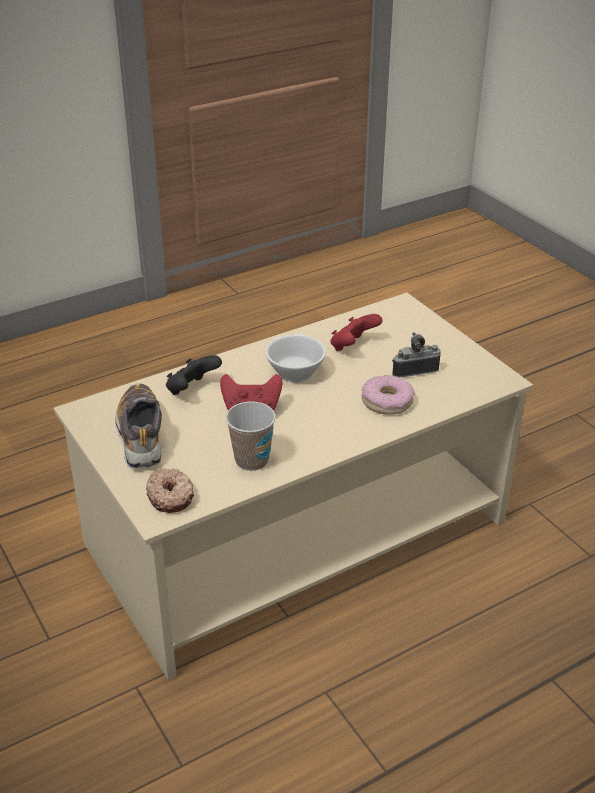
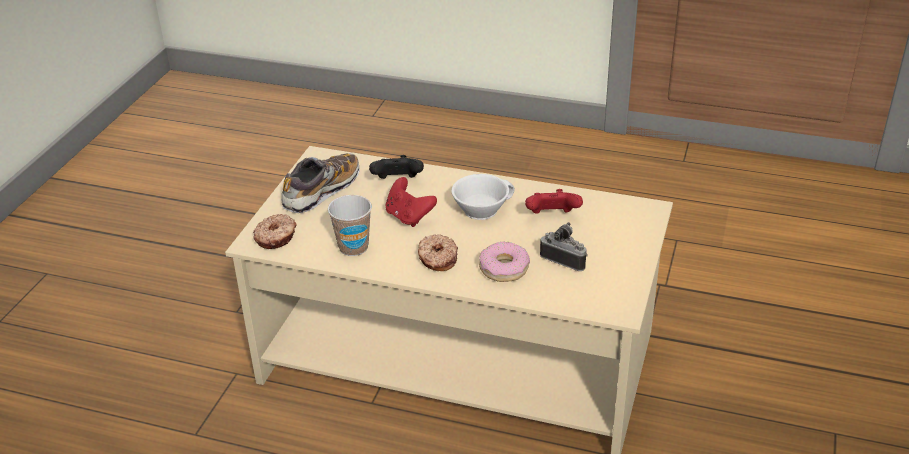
camera: 50 degrees right, 0 degrees up
(330, 426) = (437, 259): none -> donut

